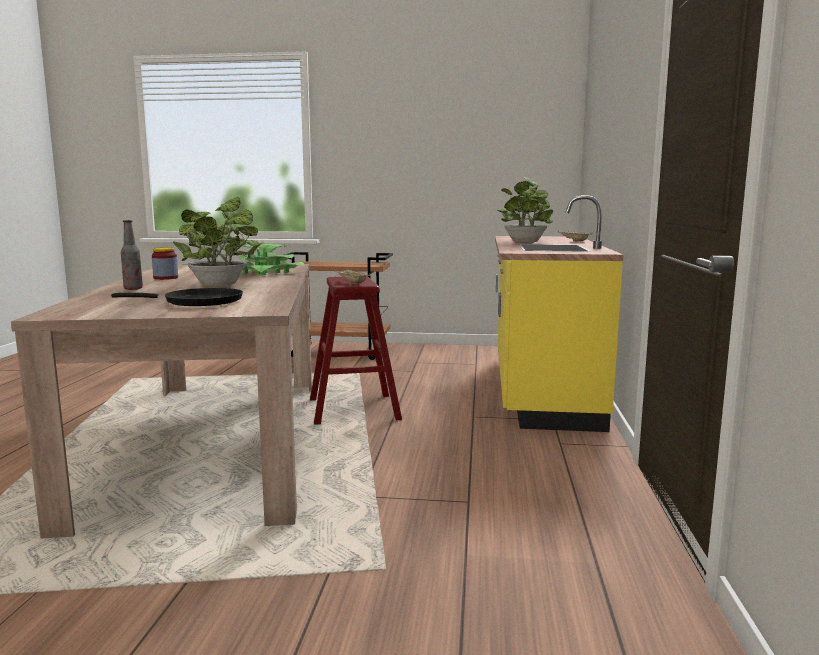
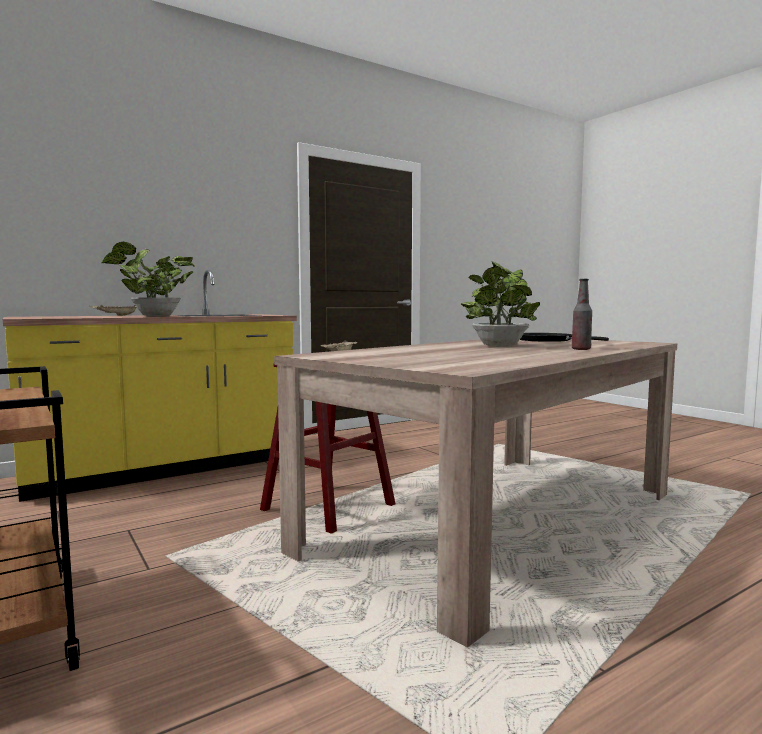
camera: 130 degrees left, 5 degrees down
(165, 278) = (527, 354): jar -> none
(265, 273) = (406, 350): potted plant -> none

